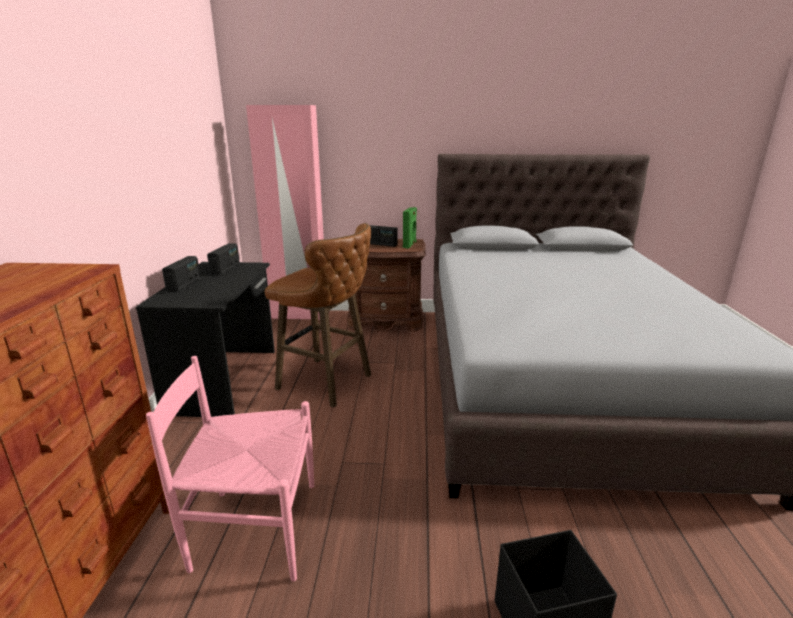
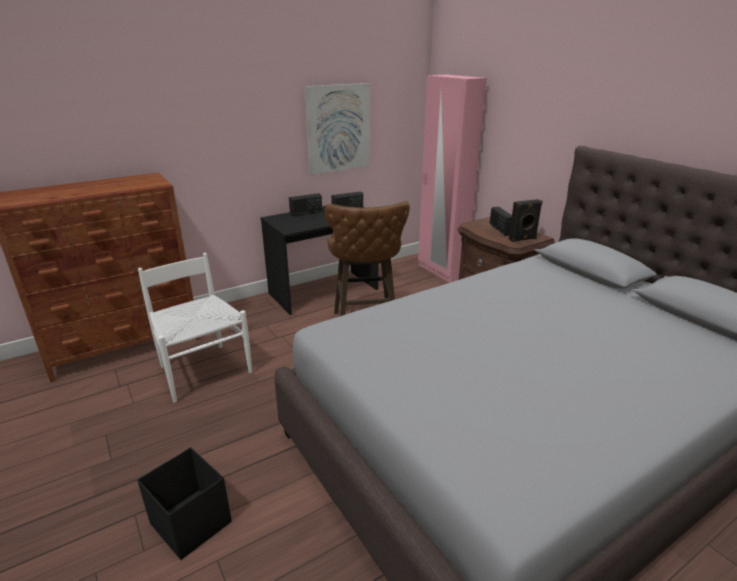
camera: 55 degrees right, 5 degrees up
(177, 171) = (338, 128): none -> picture
(254, 529) = (202, 371): pink chair -> white chair
(410, 245) = (523, 239): green speaker -> black speaker

